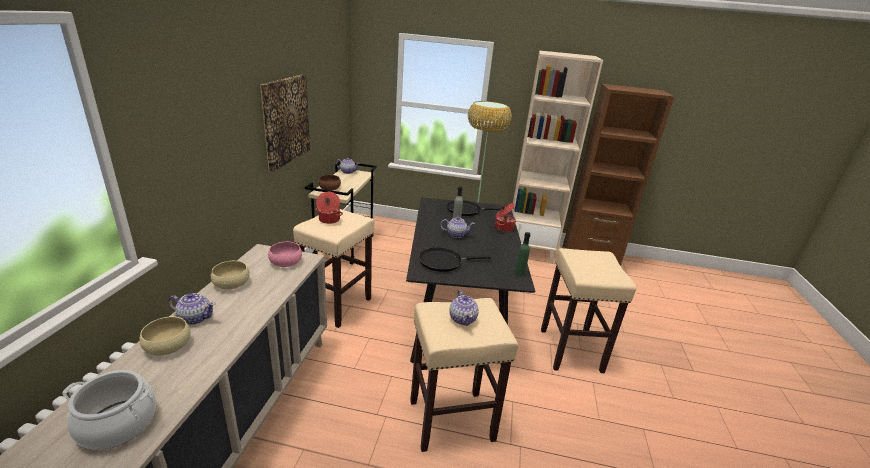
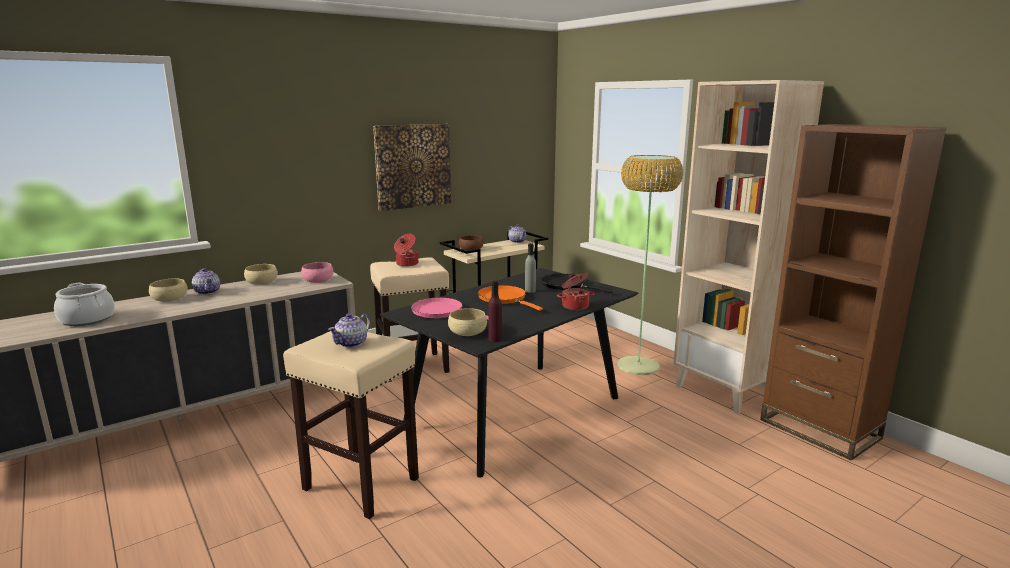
camera: 45 degrees right, 10 degrees down
(443, 262) = (441, 312): black frying pan -> pink frying pan
(456, 234) = (504, 299): teapot -> orange frying pan
(494, 274) = (467, 332): none -> beige bowl
(519, 273) = (495, 339): green bottle -> purple bottle
(571, 351) = (593, 499): beige stool -> none

